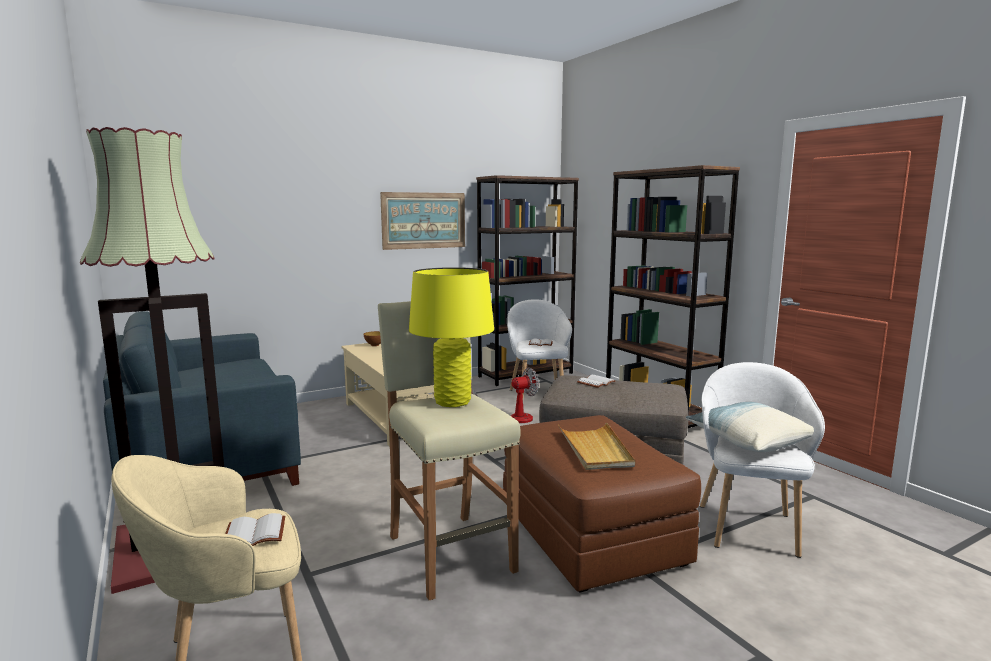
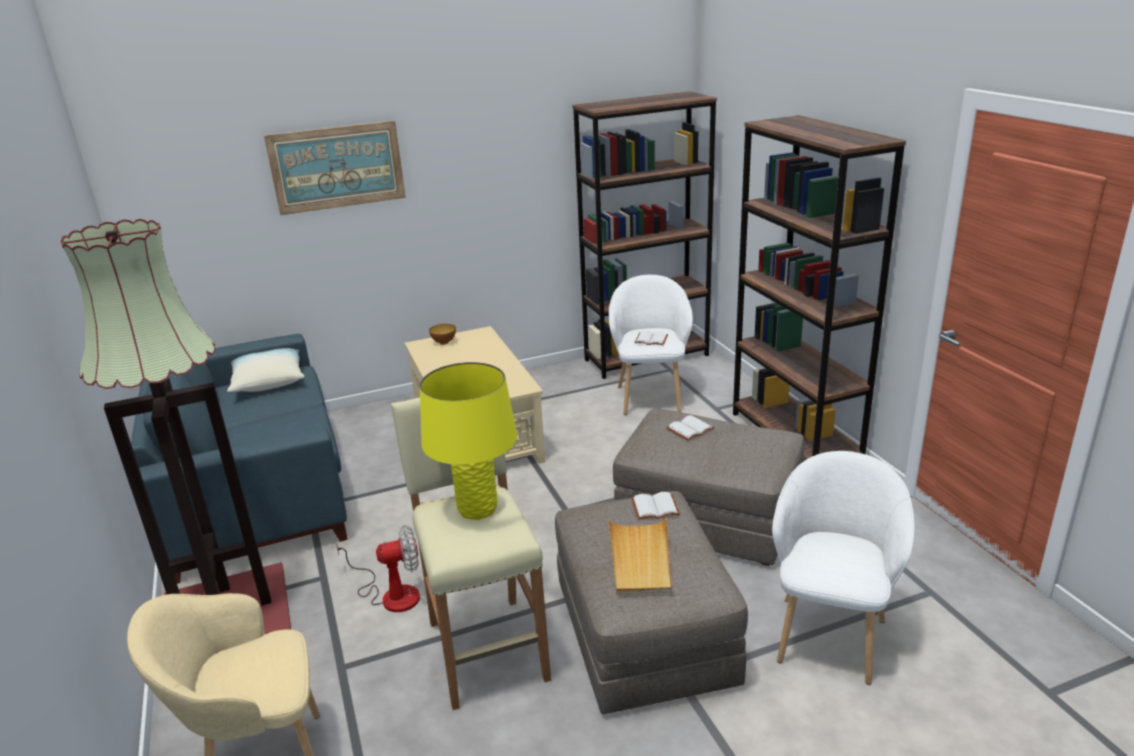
camera: 10 degrees right, 15 degrees up
(253, 534) = (266, 669): white book -> white book (654, 508)
(424, 220) = (503, 171): picture -> picture (337, 167)
(513, 417) = (608, 438): fan -> fan (391, 594)
(591, 534) = (645, 634): brown ottoman -> grey ottoman
(748, 441) = (827, 553): pillow -> pillow (268, 381)

